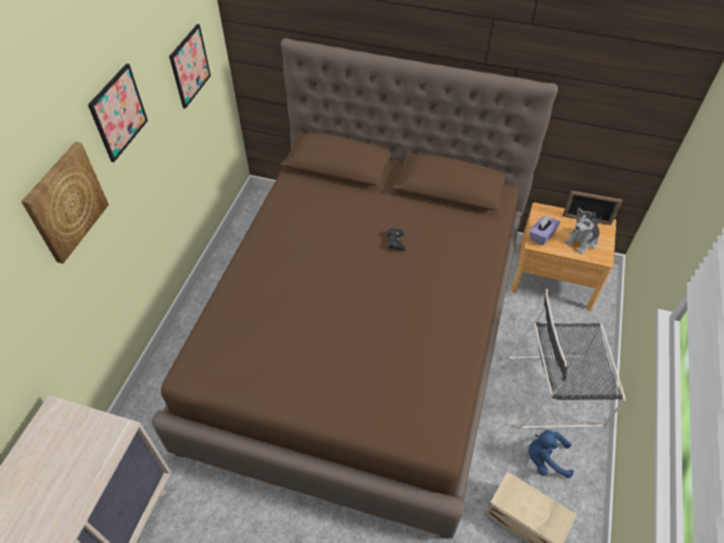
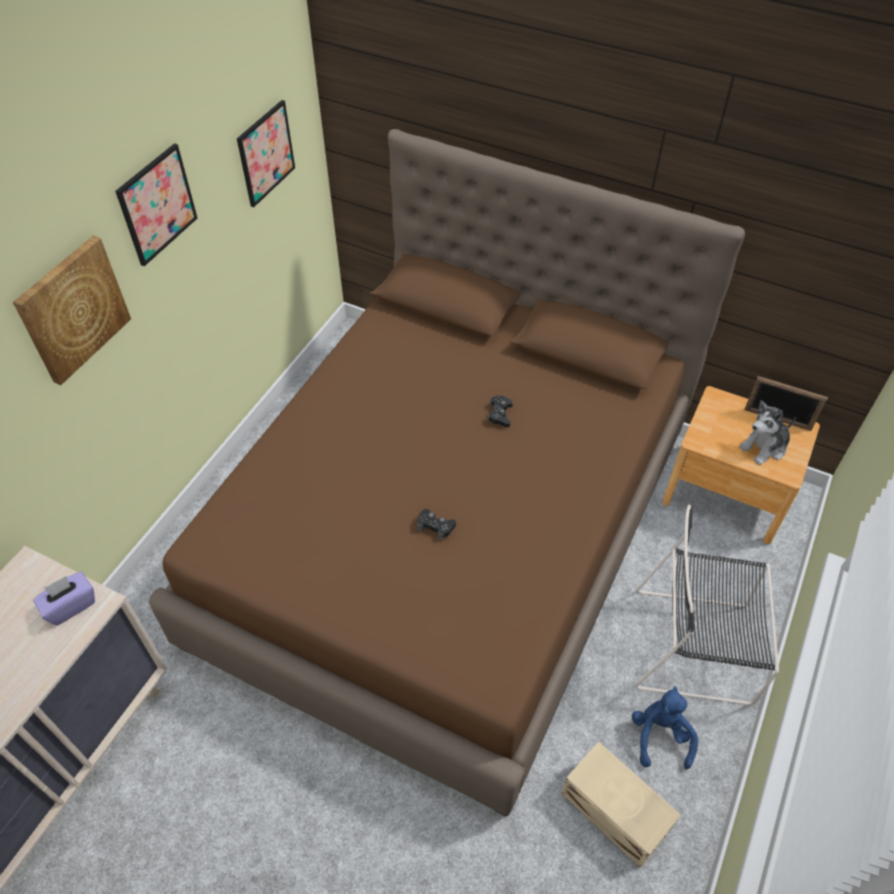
camera: 10 degrees right, 0 degrees up
(367, 332) = (435, 526): none -> black game controller
(541, 235) = (708, 432): purple tissue box -> purple tissue box (70, 605)
(545, 459) = (660, 735): blue plush toy -> blue plush toy turned 75 degrees clockwise

